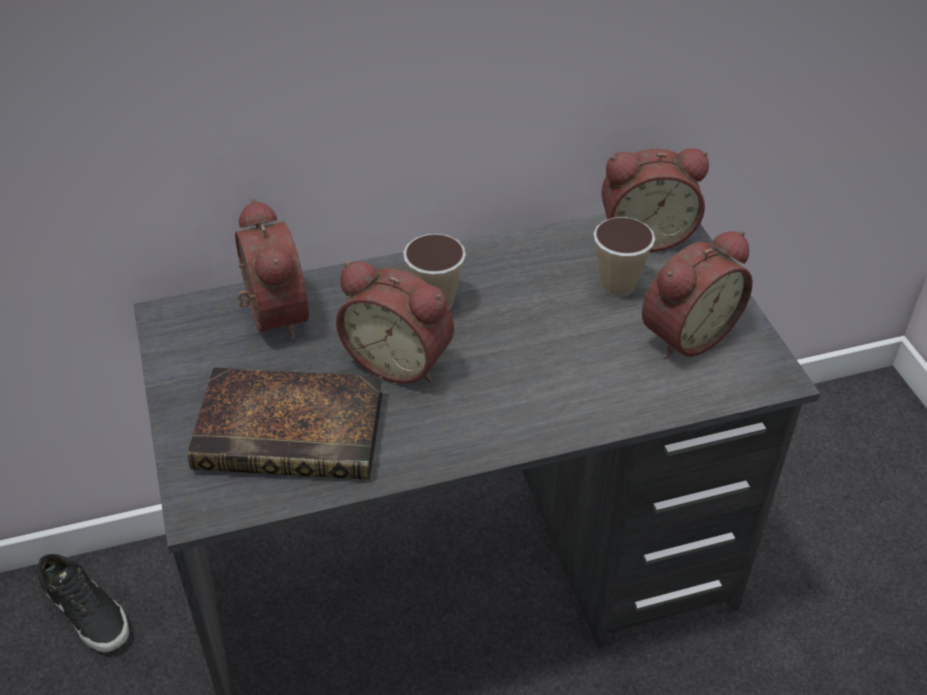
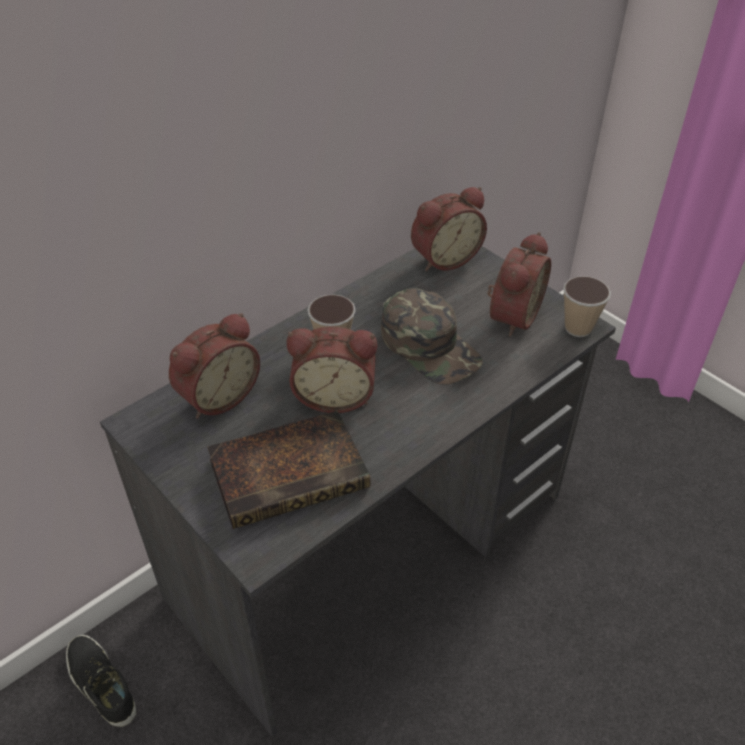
camera: 25 degrees left, 0 degrees up
(88, 610) = (100, 684): black shoe -> black shoe turned 150 degrees counterclockwise
(270, 316) = (217, 395): alarm clock -> alarm clock turned 90 degrees clockwise
(554, 338) = (430, 346): none -> green cap
(618, 285) = (448, 297): cup -> cup (578, 328)

